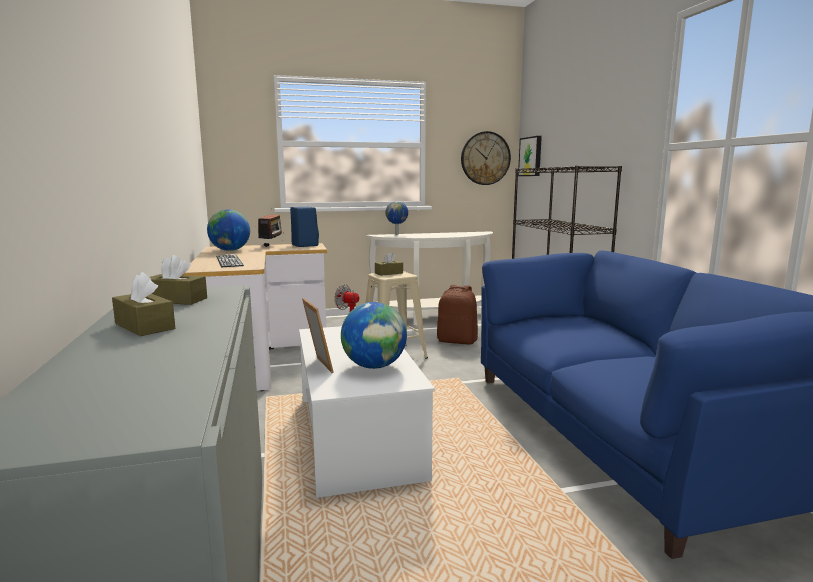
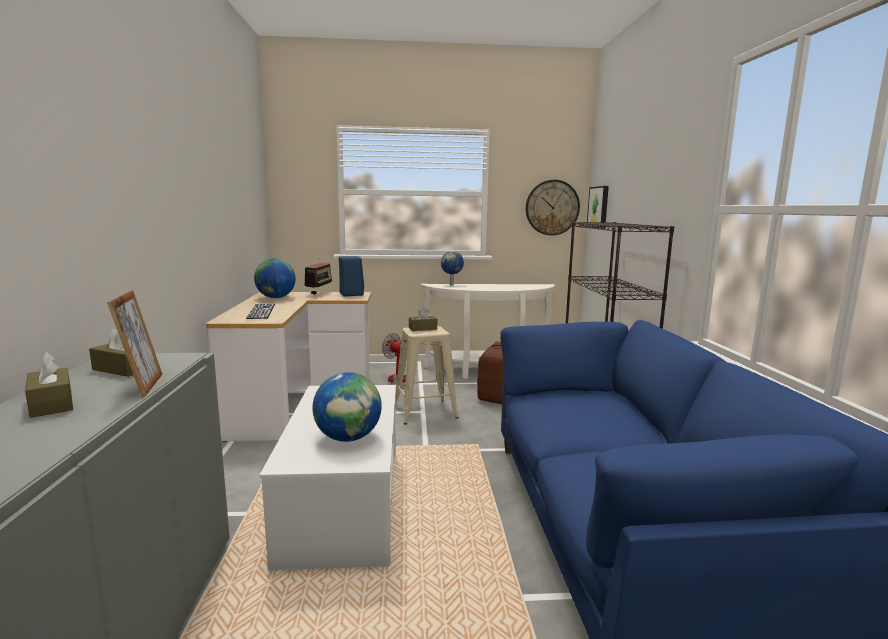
camera: 10 degrees right, 0 degrees up
(318, 366) = (295, 432): picture frame -> picture frame (142, 386)

